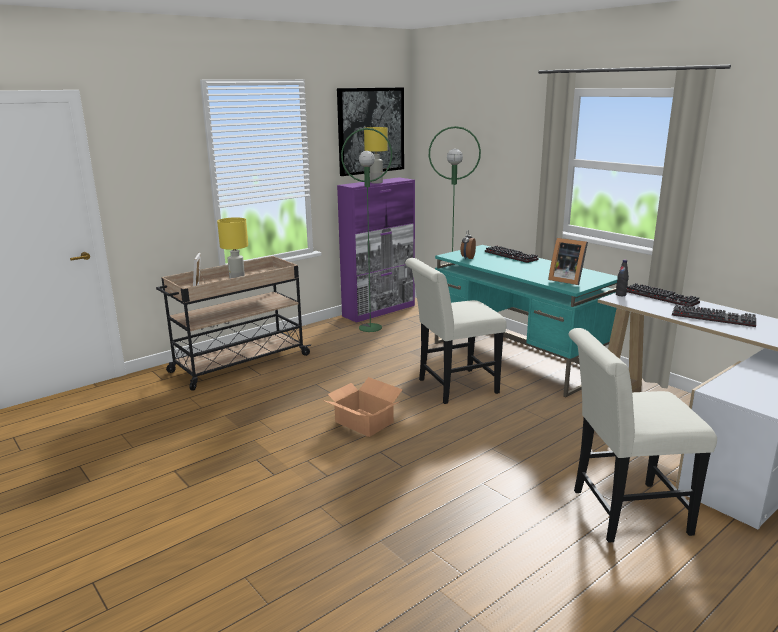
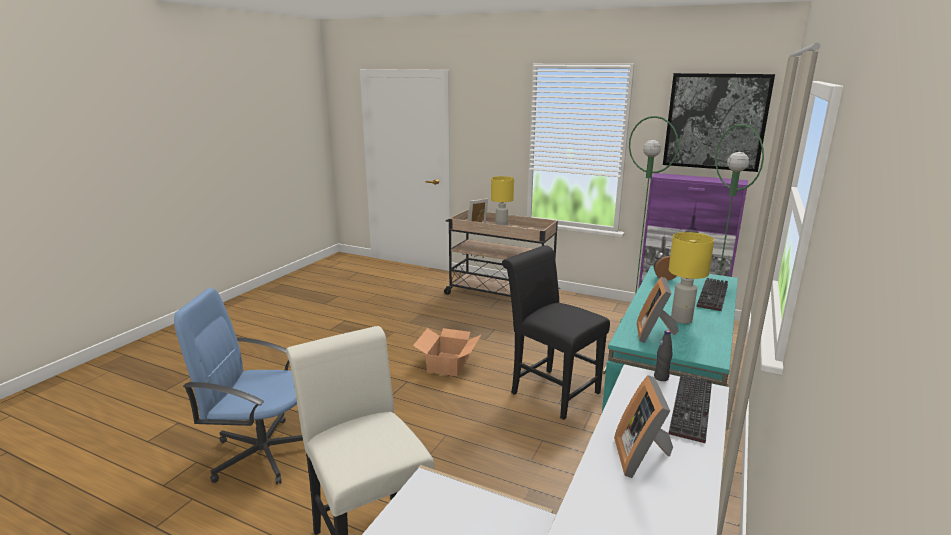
camera: 65 degrees right, 0 degrees up
(376, 182) = (694, 178): yellow table lamp -> yellow table lamp (681, 319)
(452, 387) = (550, 390): white chair -> black chair
(464, 569) = (262, 452): none -> blue office chair
(714, 317) = (642, 457): keyboard -> picture frame

